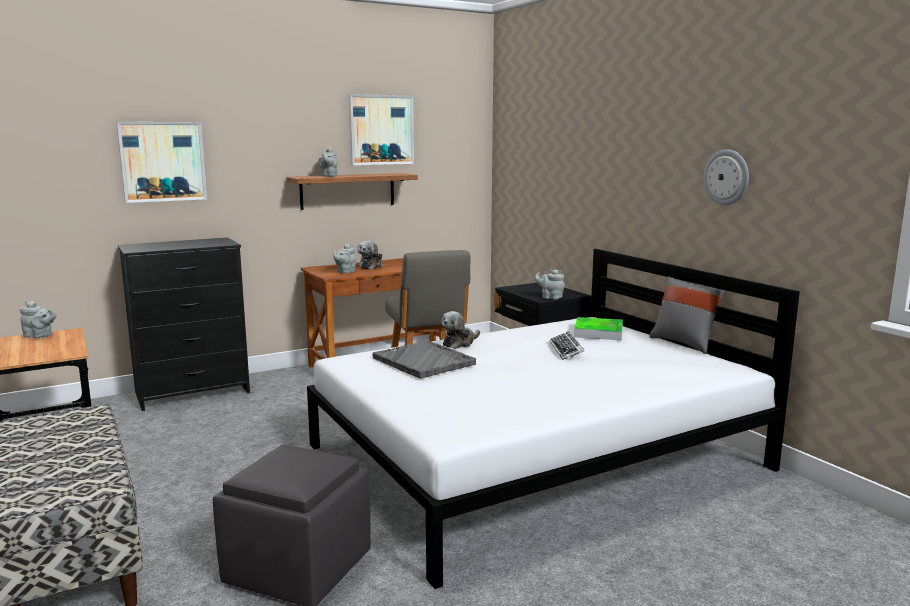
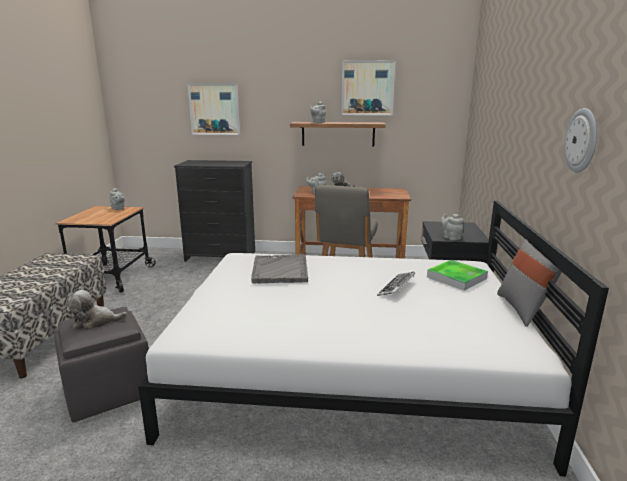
camera: 35 degrees right, 5 degrees up
(459, 343) = (332, 261): plush toy -> plush toy (95, 322)

